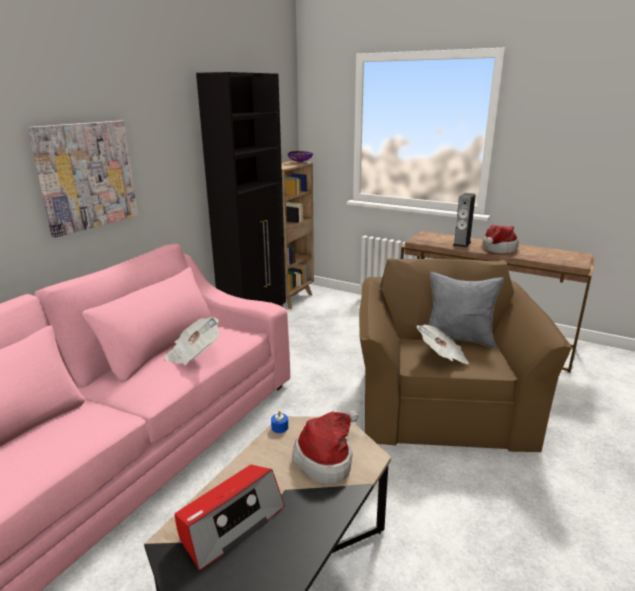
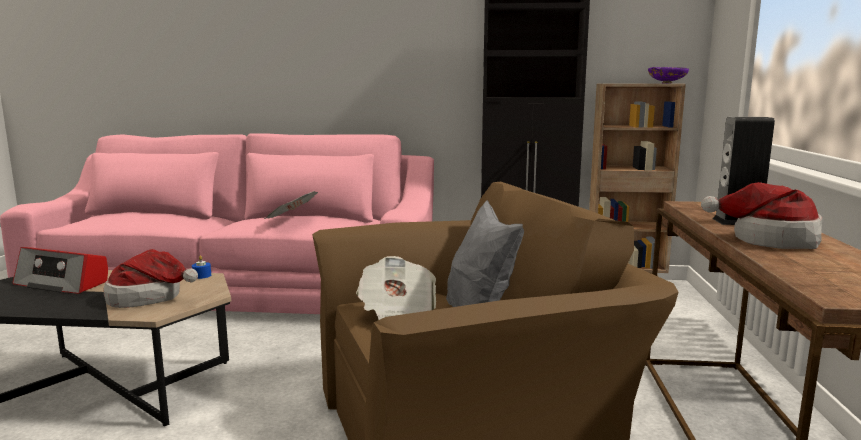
camera: 65 degrees right, 10 degrees down
(87, 176) = (339, 58): picture -> none

